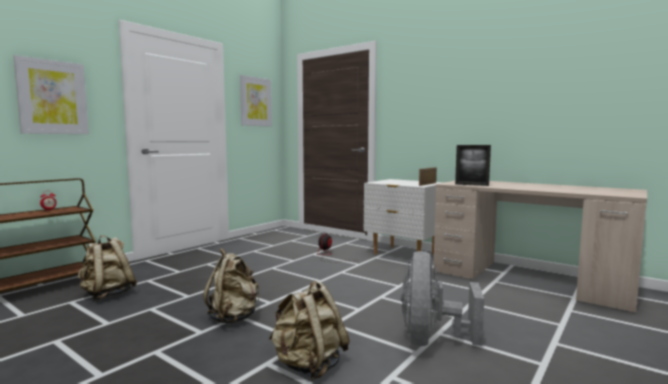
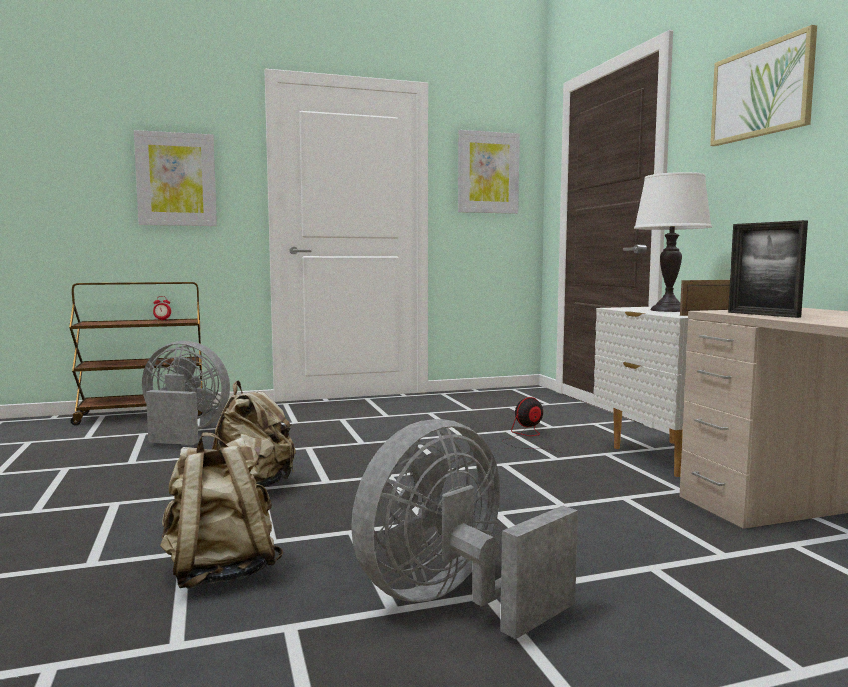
camera: 35 degrees right, 0 degrees up
(108, 294) = (184, 433): beige backpack -> grey fan
(400, 182) = (668, 310): none -> white table lamp
(433, 80) = (761, 91): none -> picture

